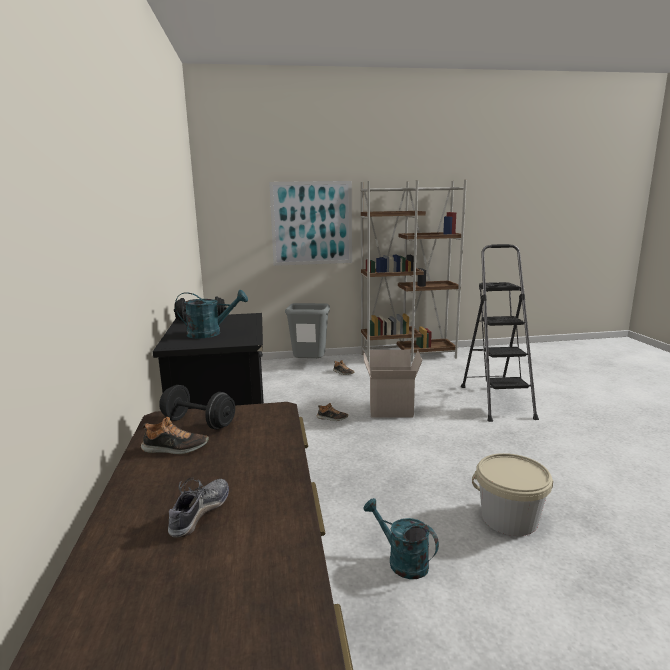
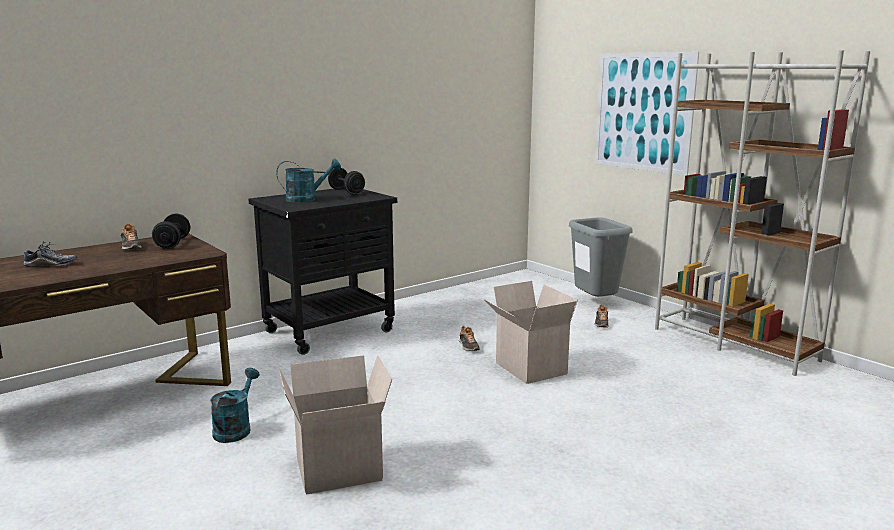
camera: 60 degrees right, 0 degrees up
(210, 333) = (307, 199): turquoise watering can -> turquoise watering can turned 75 degrees counterclockwise
(496, 401) = (661, 427): step ladder -> none
(509, 518) = (338, 471): beige bucket -> cardboard box

